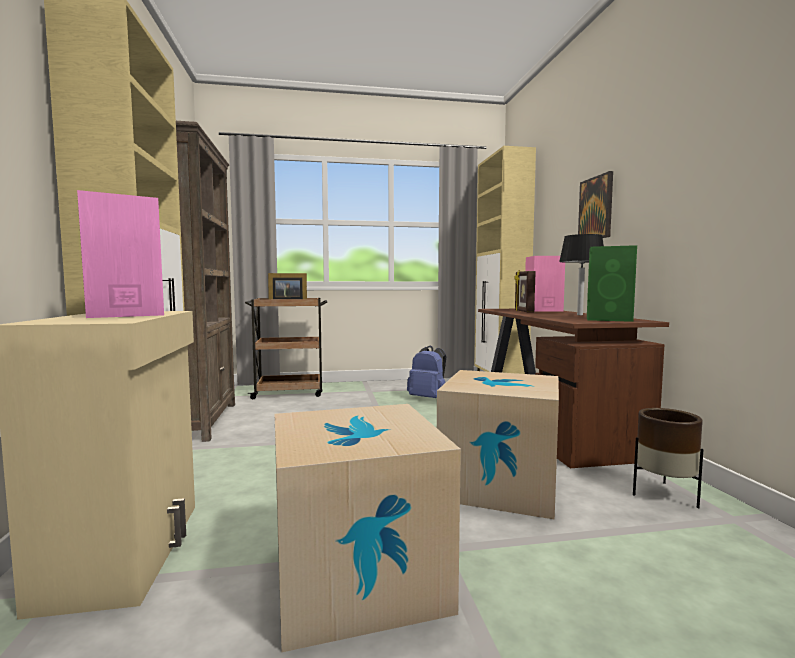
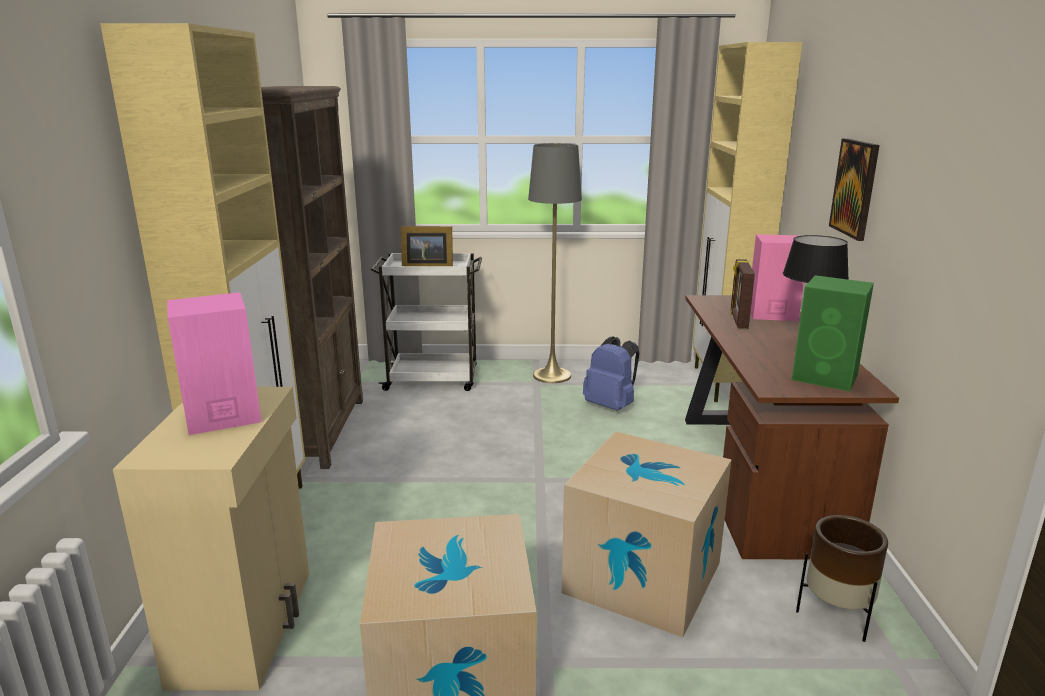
camera: 10 degrees right, 15 degrees up
(290, 392) = (433, 379): brown cart -> white cart
(379, 387) = (552, 375): none -> grey floor lamp

